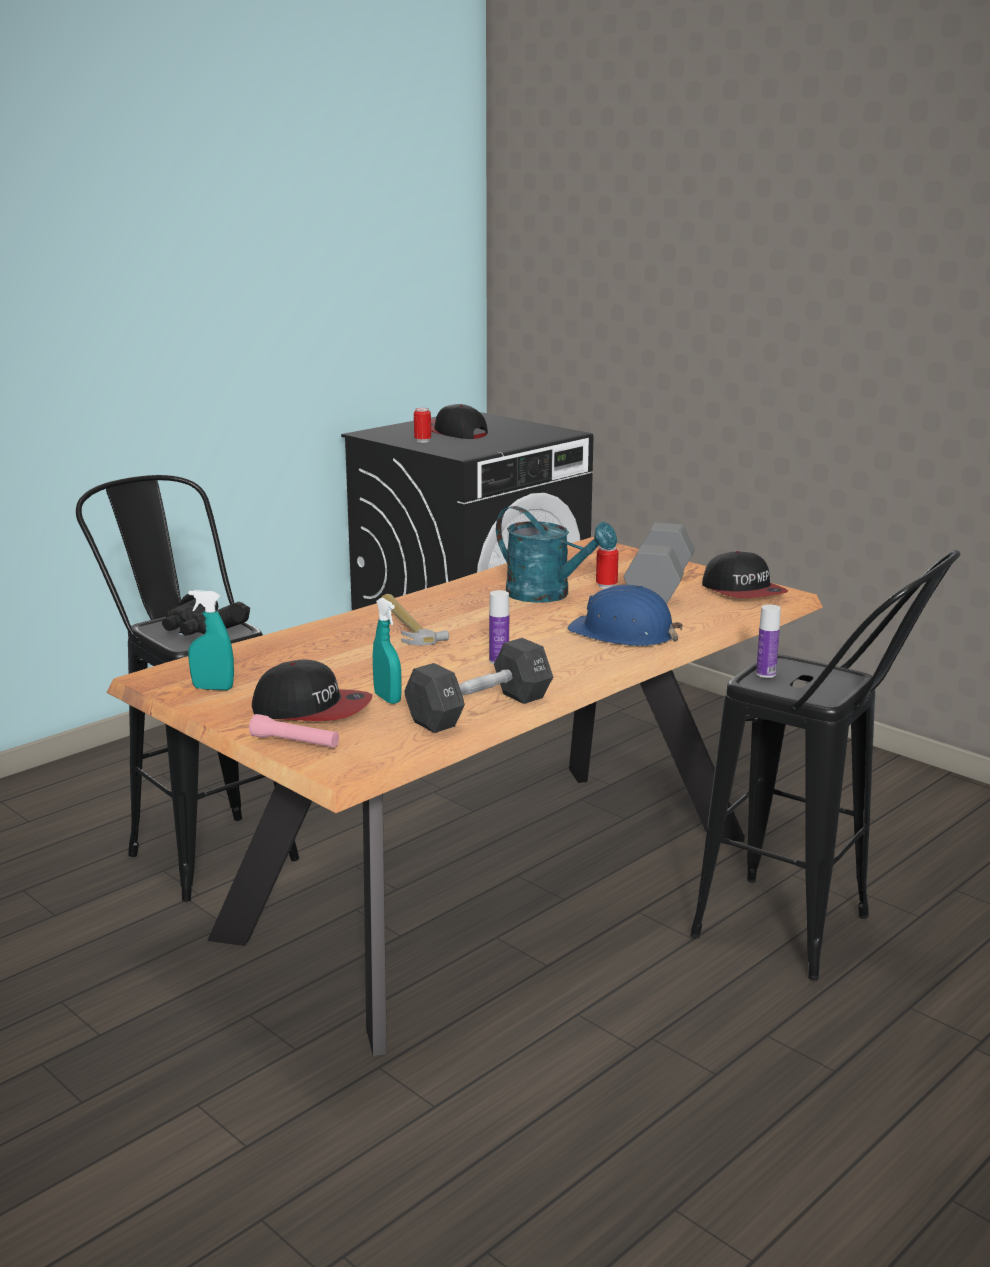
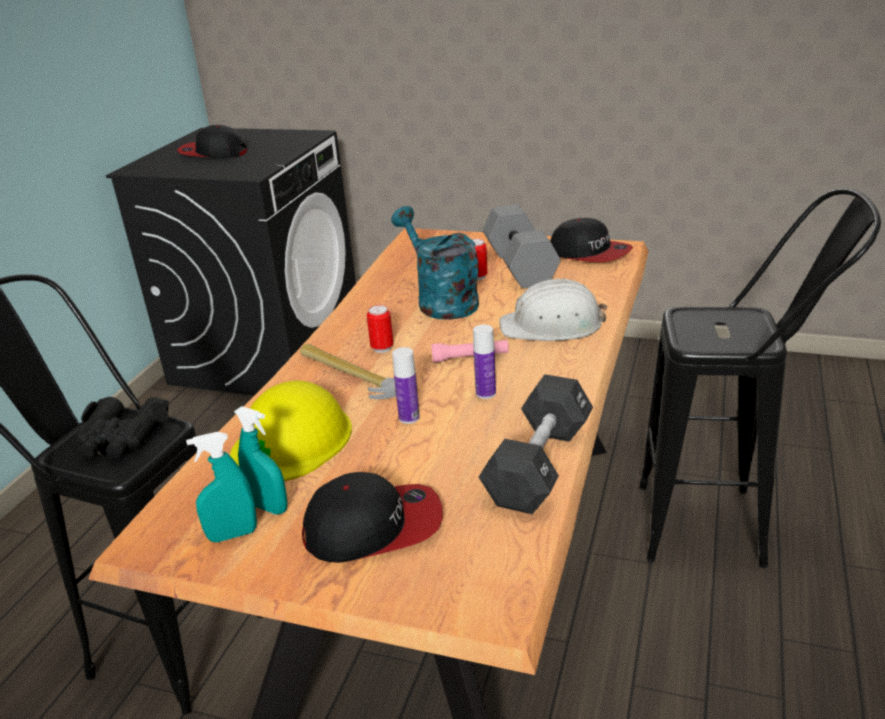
camera: 25 degrees left, 10 degrees up
(295, 742) = (406, 587): pink flashlight -> pink flashlight (470, 357)
(313, 651) = (292, 440): none -> yellow hard hat
(387, 698) = (435, 481): turquoise spray bottle -> turquoise spray bottle (268, 507)
(422, 441) = (195, 167): can -> can (382, 348)
(548, 595) = (441, 301): turquoise watering can -> turquoise watering can turned 135 degrees counterclockwise
(623, 633) = (552, 325): blue hard hat -> white hard hat
(766, 674) = (691, 332): bottle -> bottle (409, 417)

